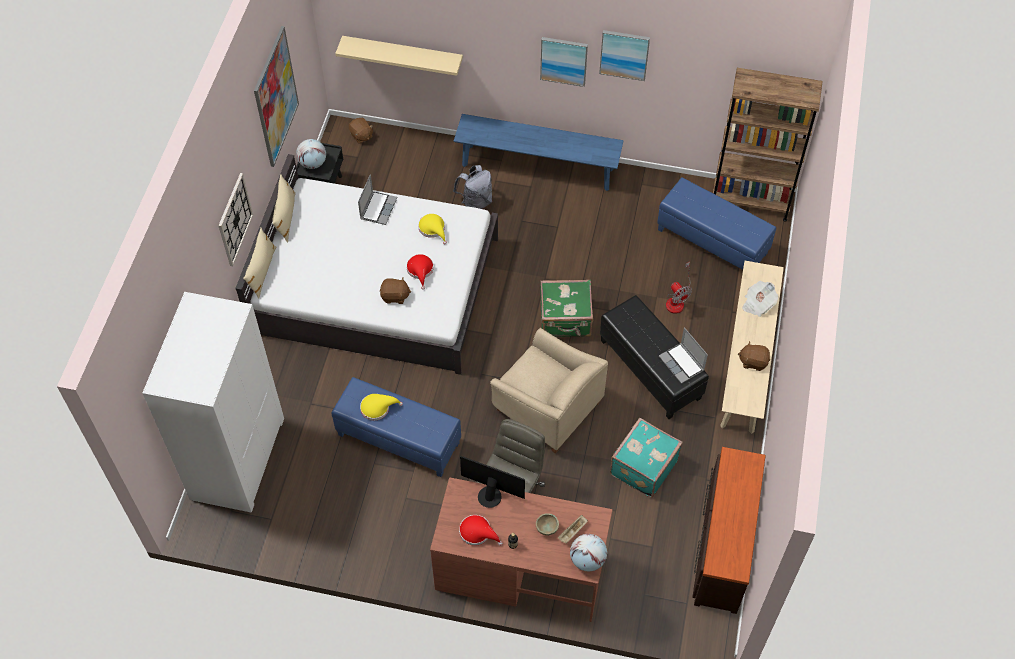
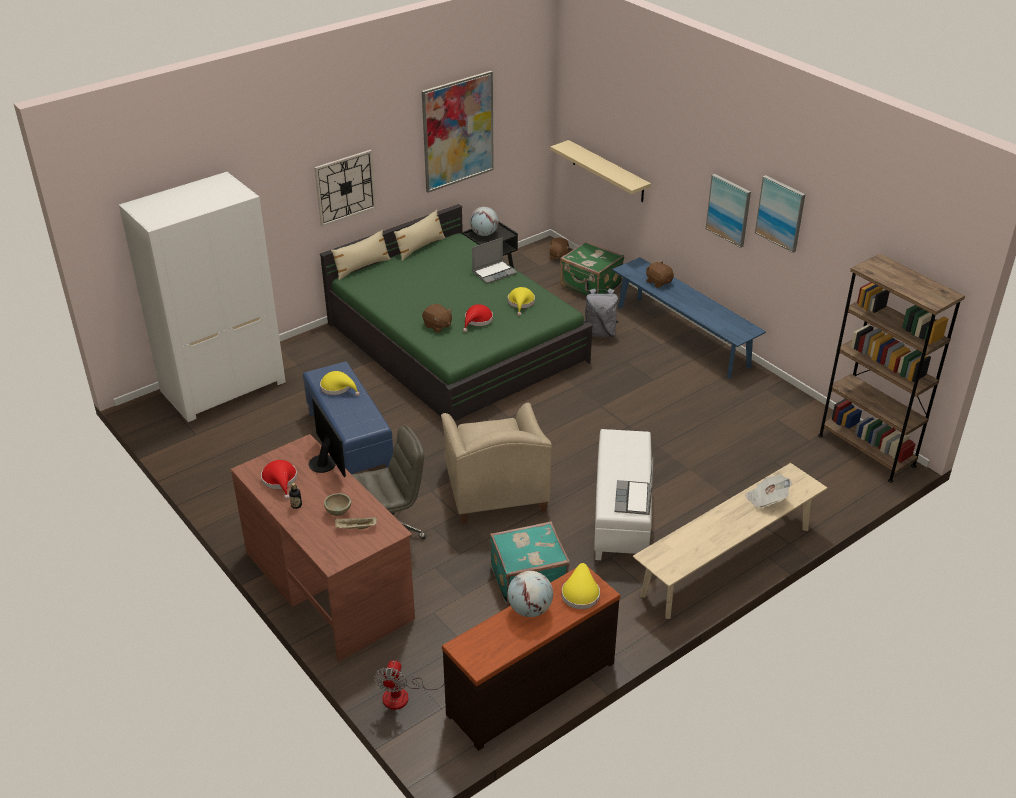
camera: 40 degrees right, 20 degrees down
(375, 286) = (455, 342): white bed -> green bed
(565, 320) = (584, 441): green suitcase -> green suitcase (590, 286)
(587, 560) = (342, 554): globe -> globe (530, 609)
(651, 369) = (622, 515): black ottoman -> white ottoman
(677, 300) = (706, 481): fan -> fan (405, 695)
(713, 241) = (793, 459): blue ottoman -> none
(742, 471) = (580, 593): none -> yellow hat
(753, 361) = (710, 538): brown plush toy -> brown plush toy (658, 282)

